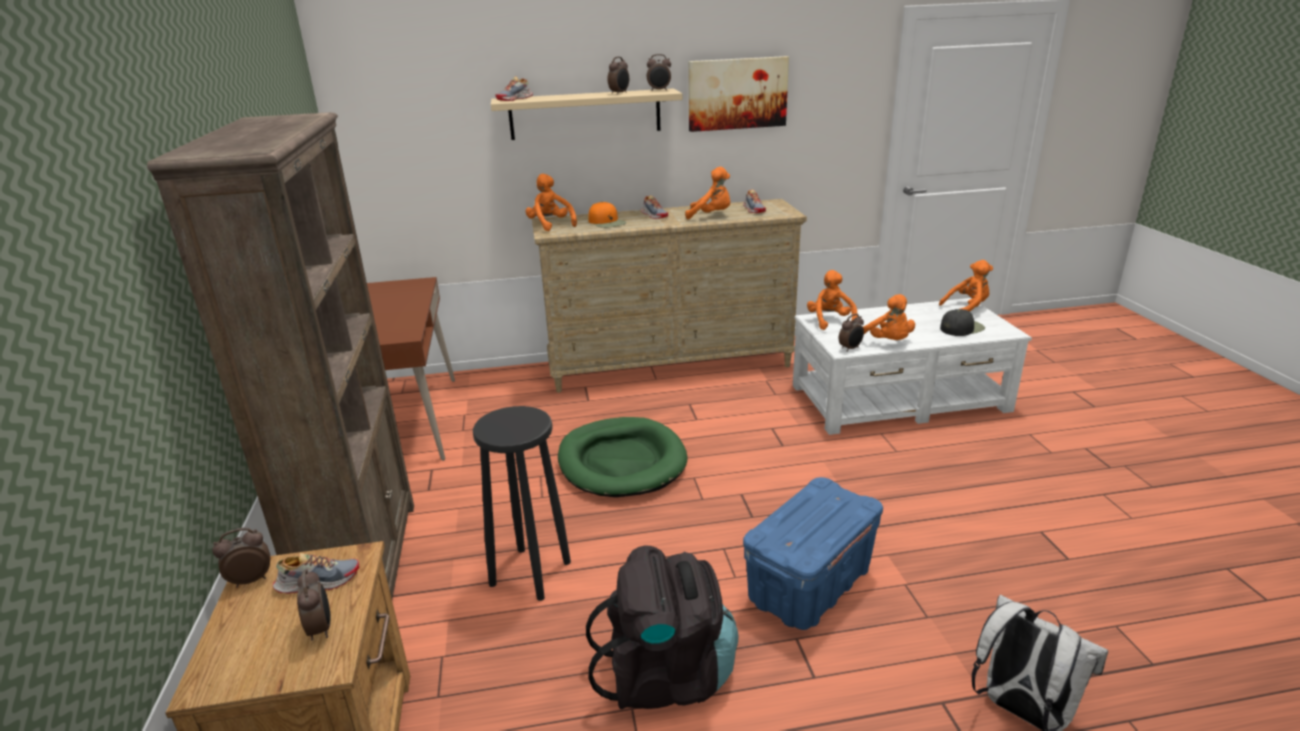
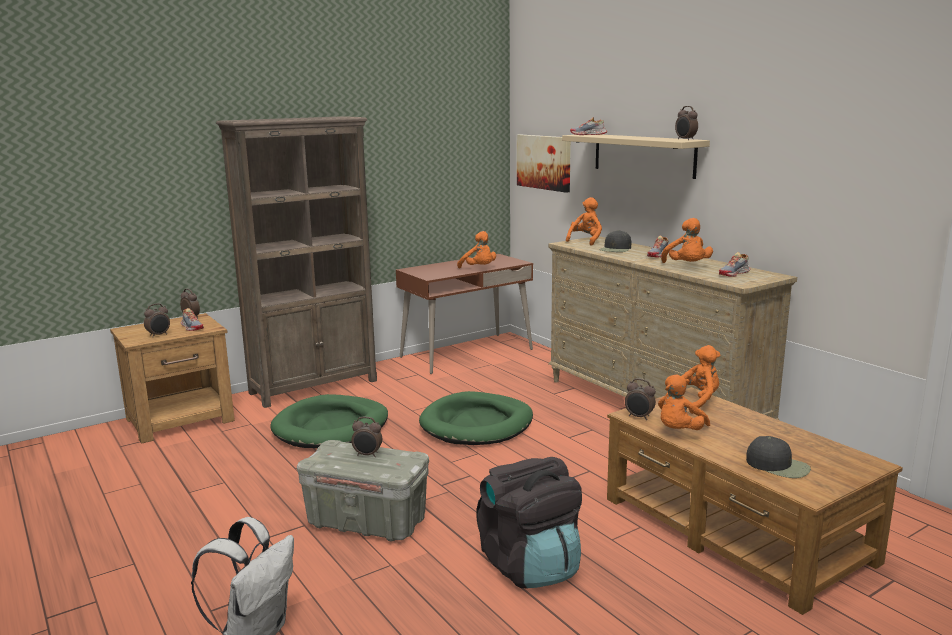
camera: 65 degrees right, 10 degrees down
(531, 572) = (331, 427): black stool -> green dog bed
(607, 222) = (616, 249): orange cap -> black cap
(619, 93) = (652, 138): alarm clock -> alarm clock (367, 455)
(666, 675) = (254, 486): black backpack -> black backpack (530, 565)
(737, 93) = (765, 152): picture -> picture (544, 162)
(809, 584) = (368, 521): blue storage box -> grey storage box
(900, 398) = (734, 530): white coffee table -> brown coffee table
(967, 308) = (854, 465): orange plush toy -> orange plush toy (479, 268)

